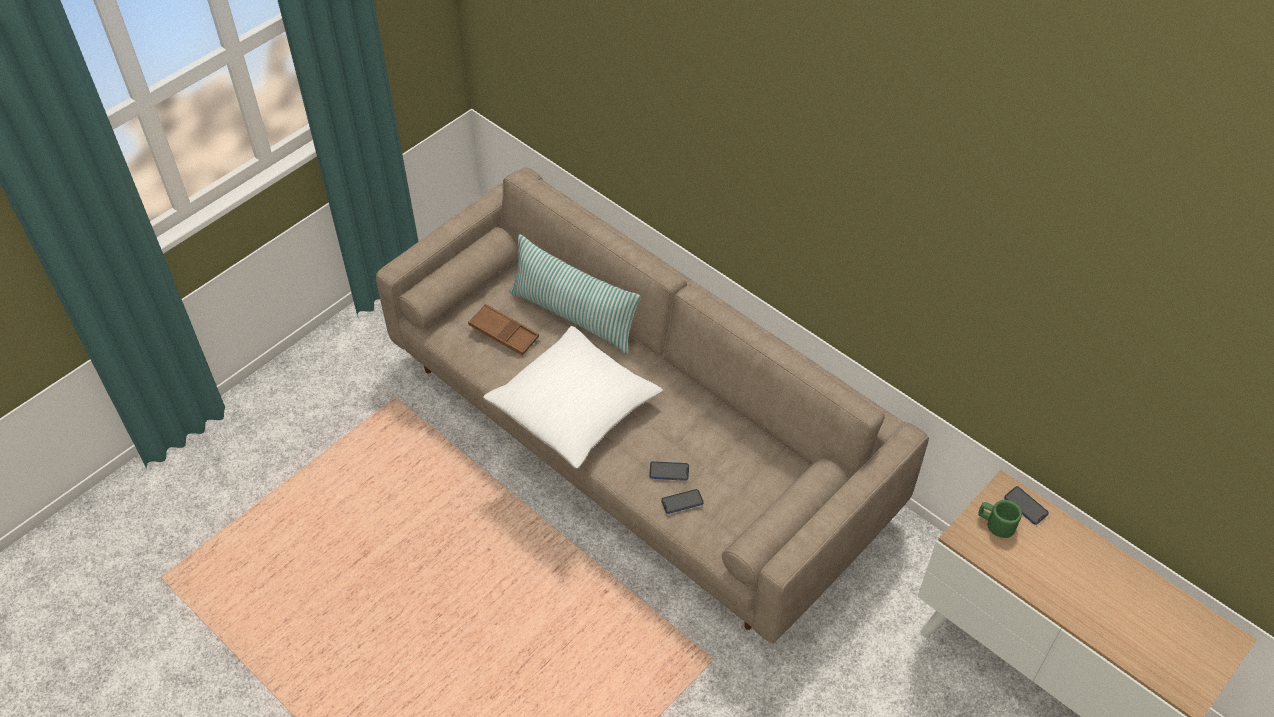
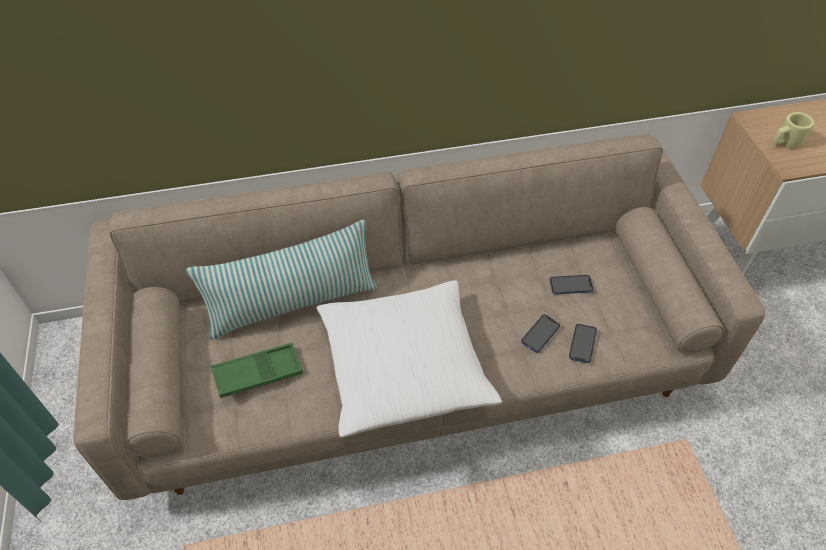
camera: 55 degrees left, 0 degrees up
(504, 333) = (258, 373): brown tray -> green tray
(995, 523) = (785, 142): green mug -> beige mug
(1025, 506) = (776, 118): phone -> phone (570, 285)

